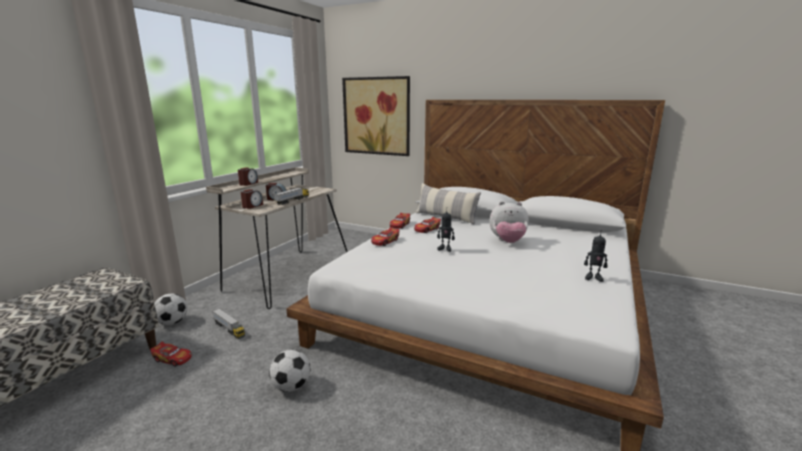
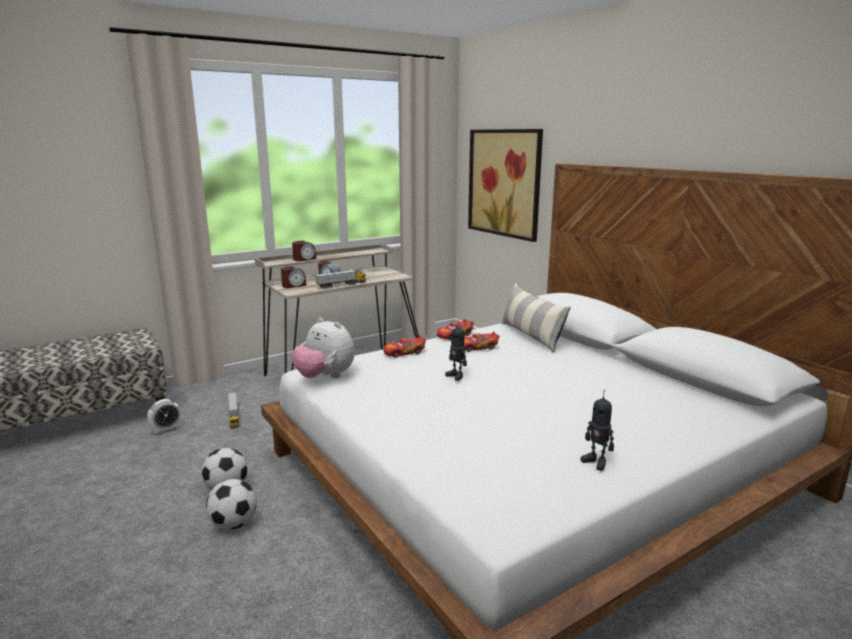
camera: 30 degrees right, 0 degrees up
(172, 322) = (198, 396): football -> football (233, 524)
(173, 359) = (166, 430): toy car -> alarm clock
(507, 242) = (558, 385): plush toy -> plush toy (325, 377)

